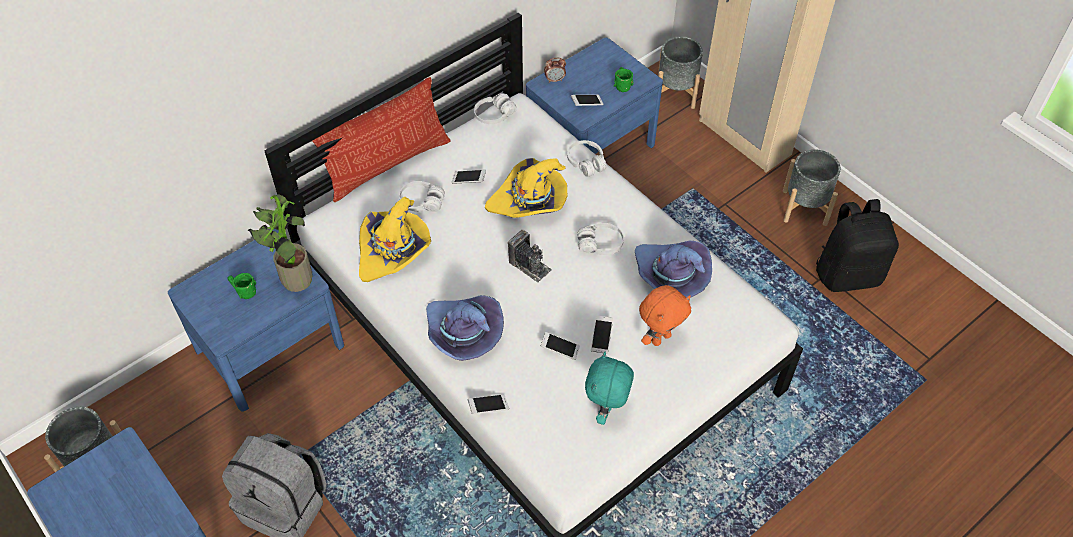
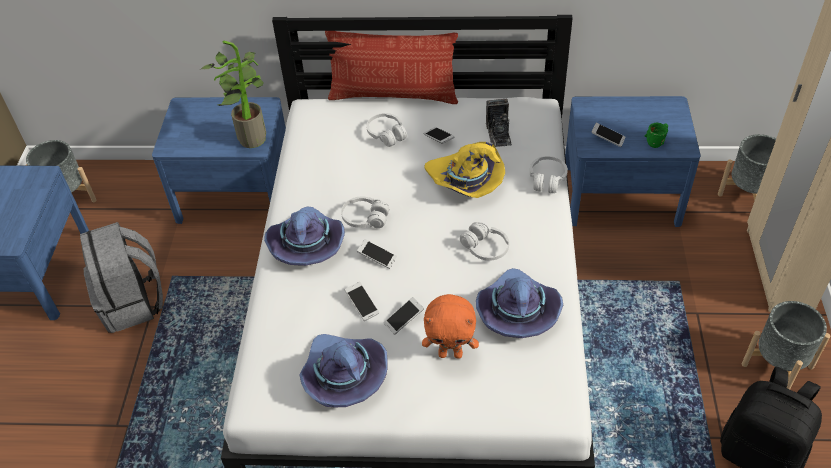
camera: 45 degrees right, 5 degrees down
(242, 291) = (212, 125): green mug -> none
(394, 251) = (328, 156): yellow hat -> none
(488, 407) = (263, 308): phone -> phone (377, 257)
(494, 115) = (513, 103): white headphones -> white headphones (365, 218)
(529, 265) = (411, 228): camera -> camera (498, 134)
(555, 80) = (600, 106): alarm clock -> none
(607, 410) = (342, 376): turquoise plush toy -> purple hat

